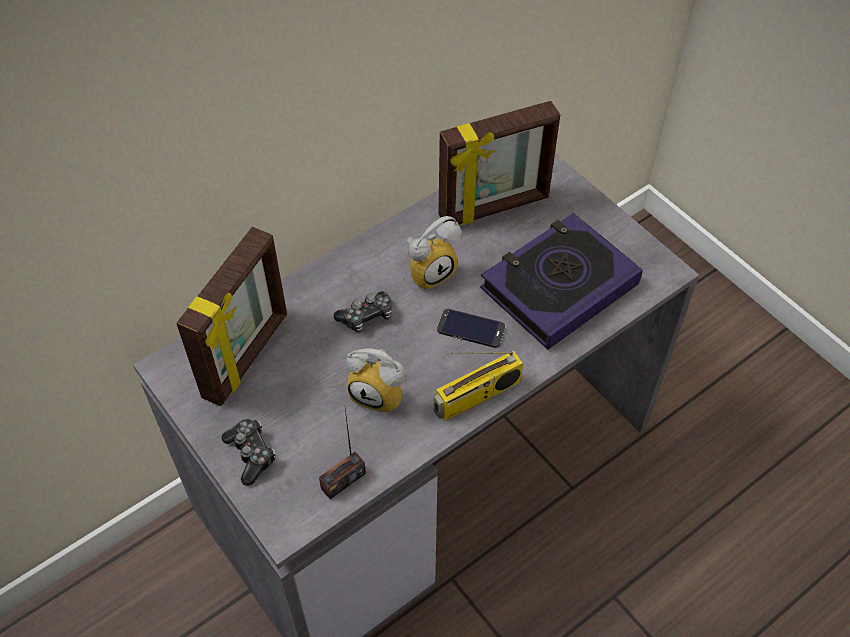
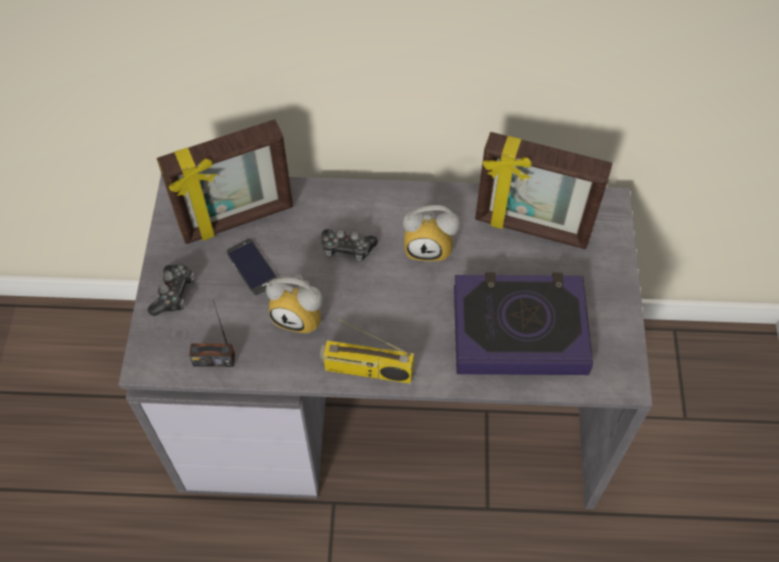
camera: 40 degrees right, 5 degrees up
(381, 393) = (301, 315): alarm clock -> alarm clock turned 45 degrees counterclockwise
(471, 329) = (415, 314): phone -> phone (252, 267)

